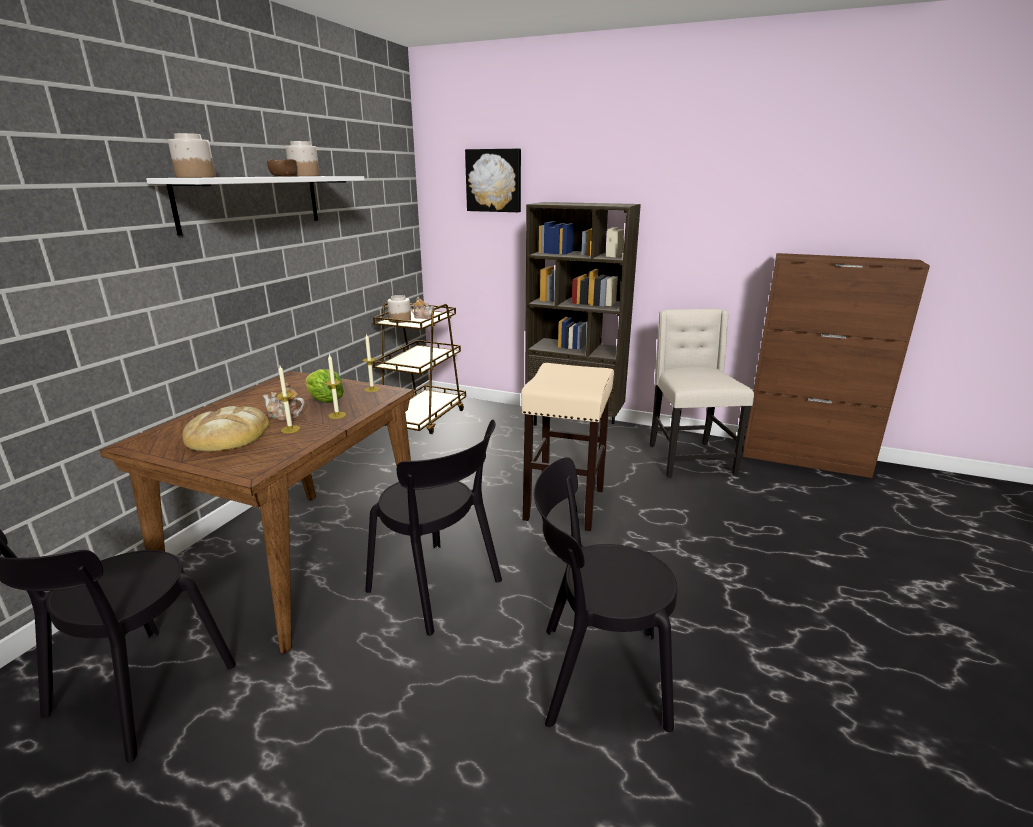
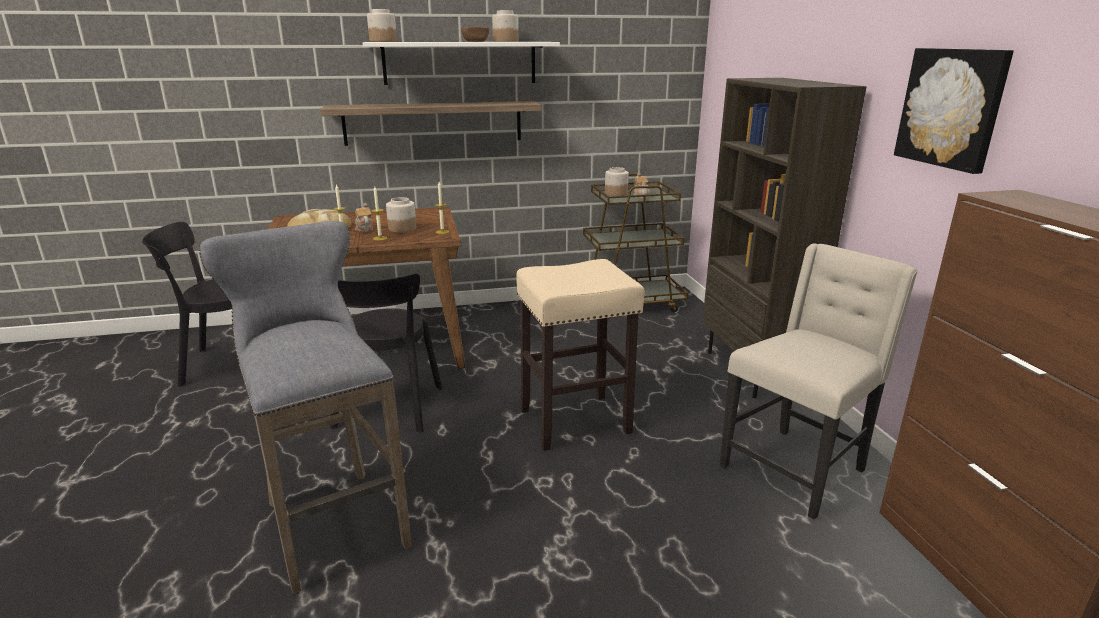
camera: 55 degrees right, 0 degrees up
(236, 277) = (433, 123): none -> shelf
(325, 401) = (402, 229): lettuce -> jar
(494, 180) = (753, 49): picture -> picture (952, 108)
(595, 675) = (332, 520): black chair -> grey stool

